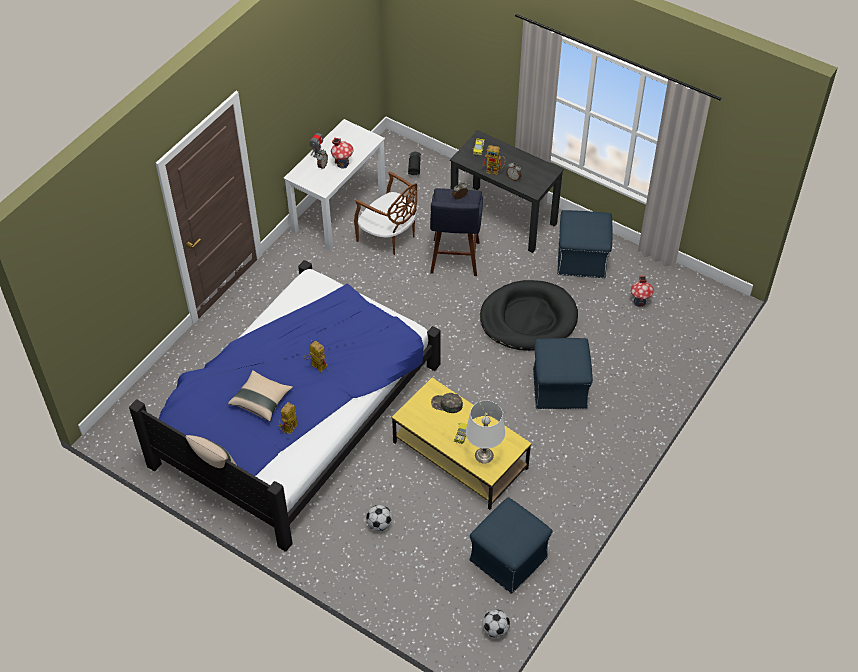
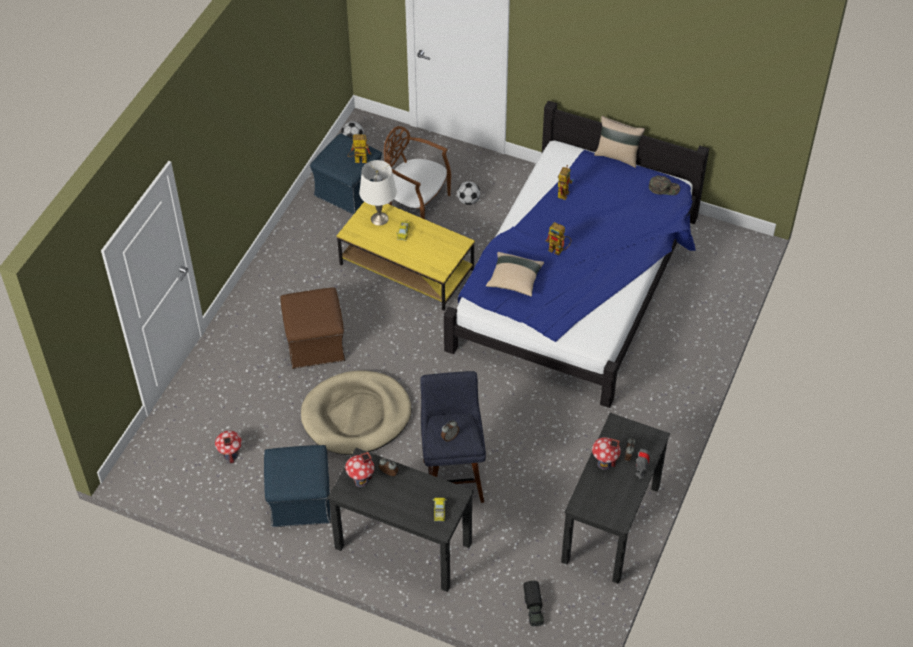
camera: 170 degrees right, 0 degrees up
(261, 401) = (599, 213): beige pillow -> beige pillow (514, 280)
(339, 211) = (611, 524): white desk -> black desk
(389, 236) = (539, 497): brown chair -> brown chair (416, 204)
(446, 404) = (423, 258): green cap -> green cap (664, 188)
(495, 170) = (413, 481): toy robot -> toy robot (358, 161)
(528, 319) = (356, 415): black dog bed -> beige dog bed
(536, 176) = (361, 480): none -> toy house
(560, 389) = (315, 343): blue ottoman -> brown ottoman

